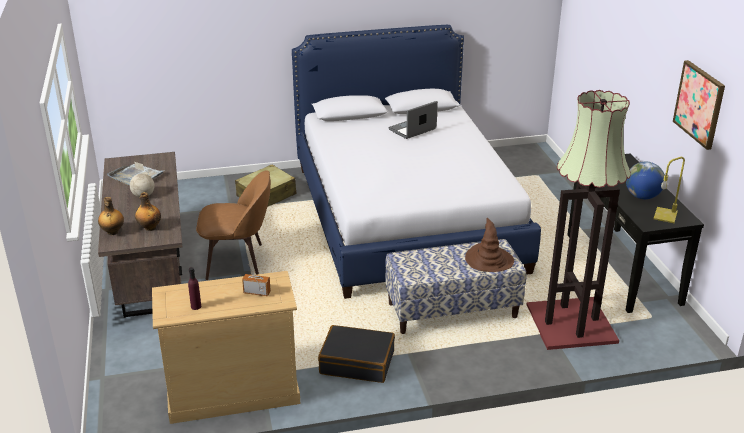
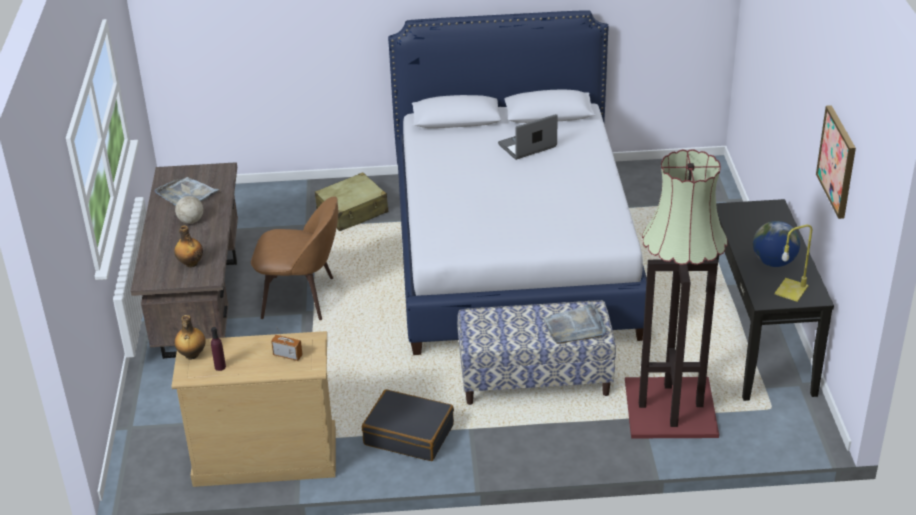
camera: 10 degrees right, 5 degrees up
(112, 232) = (150, 266): bottle -> bottle (192, 355)
(489, 260) = (575, 327): brown hat -> grey tray

